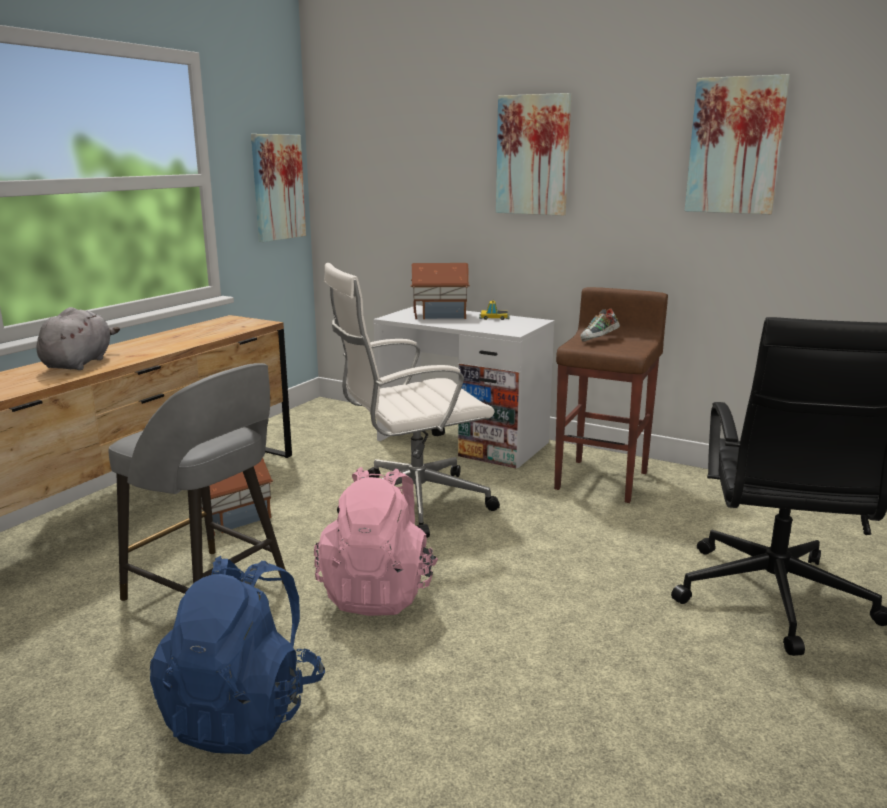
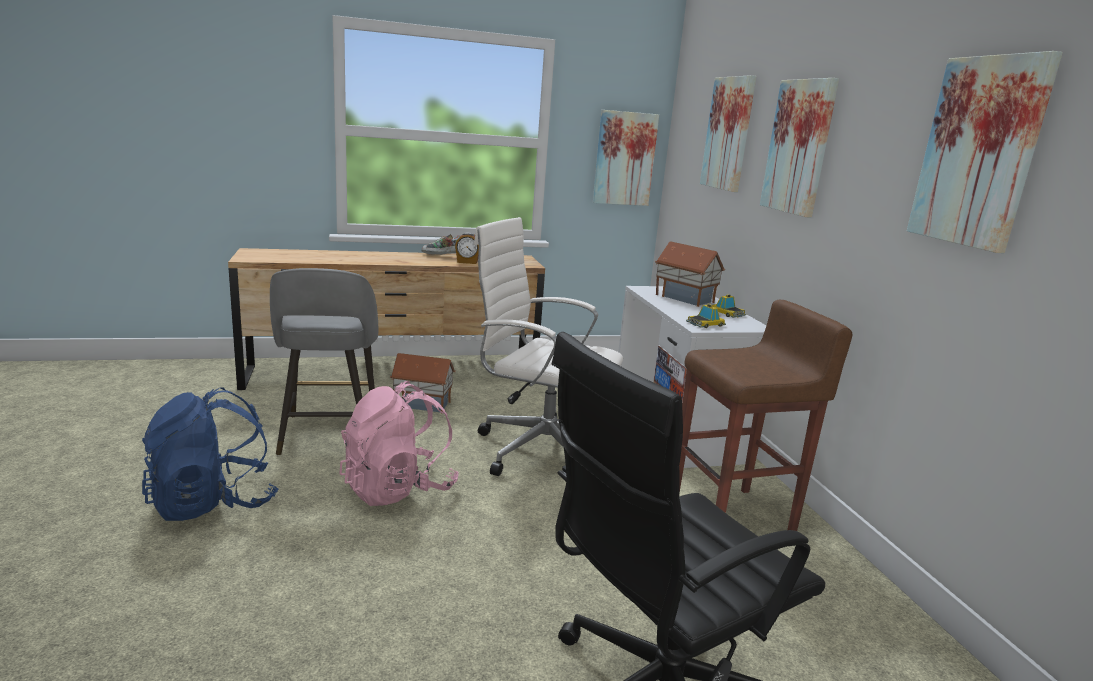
camera: 45 degrees right, 0 degrees up
(79, 363) = (363, 256): grey plush toy -> none
(202, 337) = (467, 262): none -> alarm clock
(421, 149) = (729, 133): none -> picture
(508, 328) = (705, 324): none -> toy car
(599, 339) = (750, 357): shoe -> shoe (441, 256)

